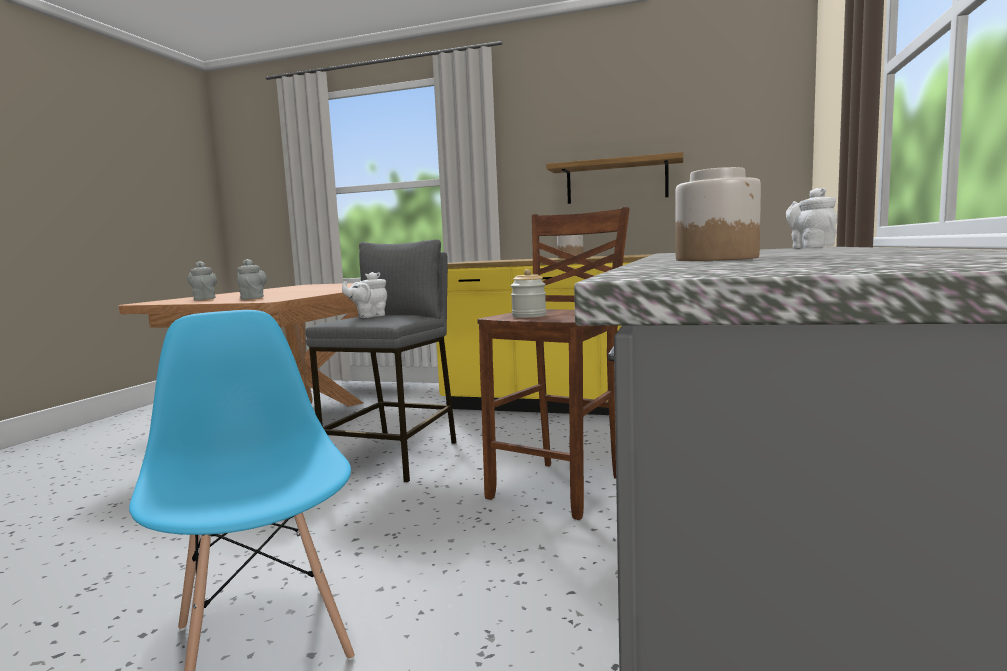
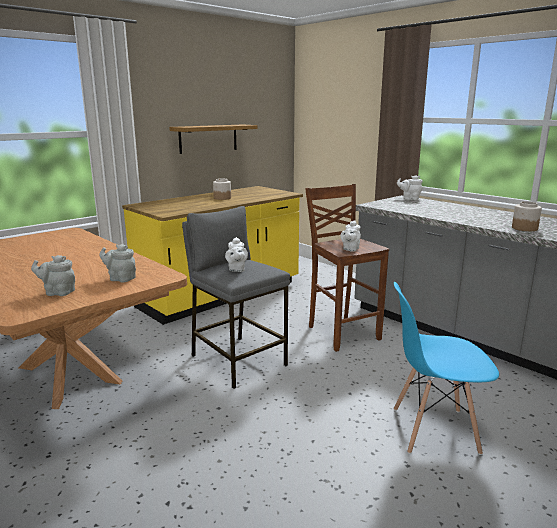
camera: 60 degrees left, 10 degrees up
(529, 316) = (350, 249): jar -> white teapot

